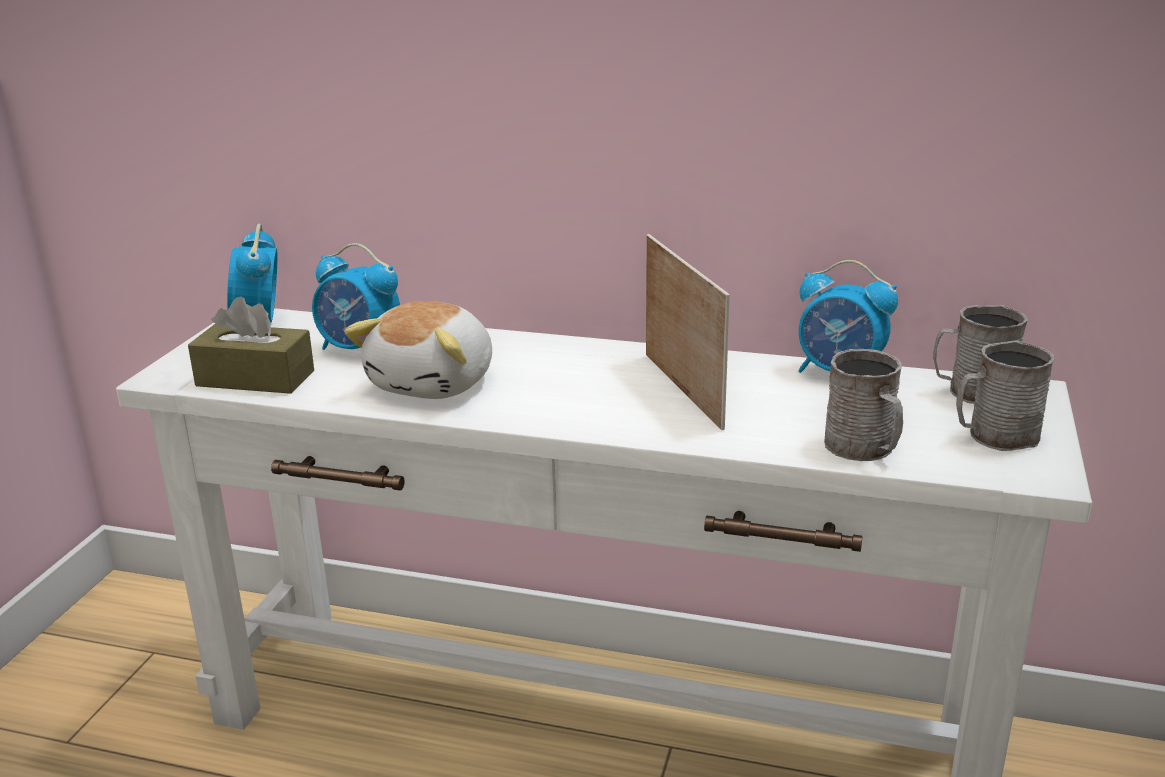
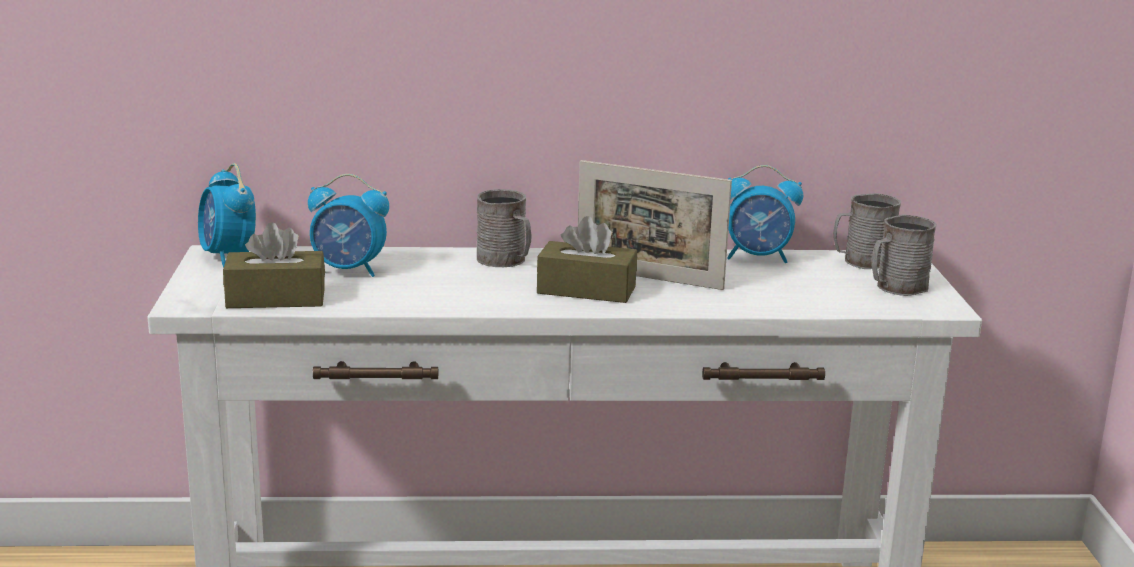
camera: 20 degrees left, 5 degrees down
(435, 383) = (441, 289): plush toy -> none
(595, 400) = (586, 290): none -> brown tissue box
(682, 390) = (648, 278): picture frame -> picture frame turned 150 degrees clockwise
(864, 449) = (813, 303): grey mug -> grey mug (506, 261)

